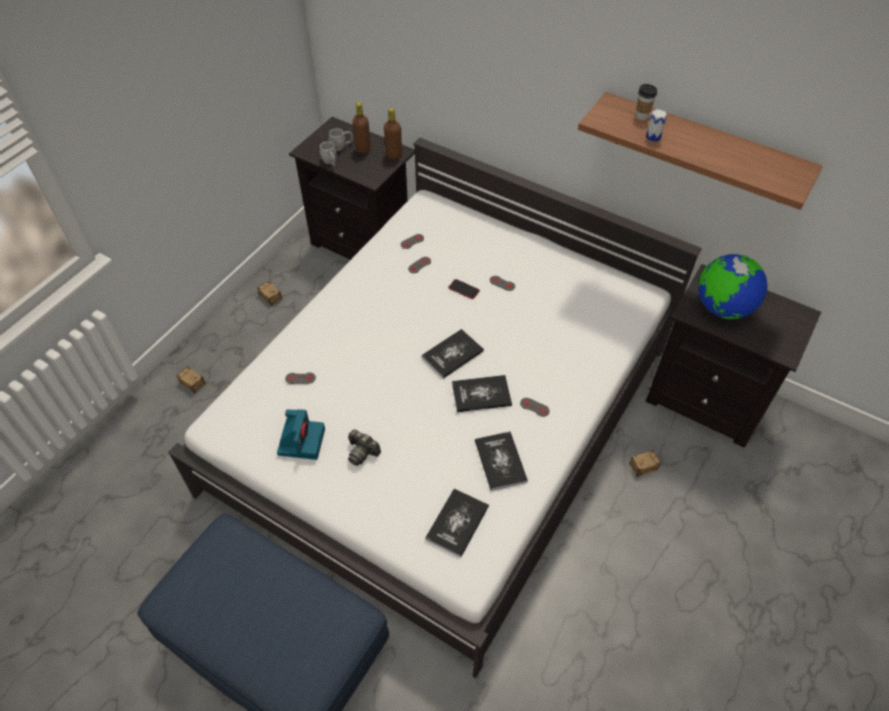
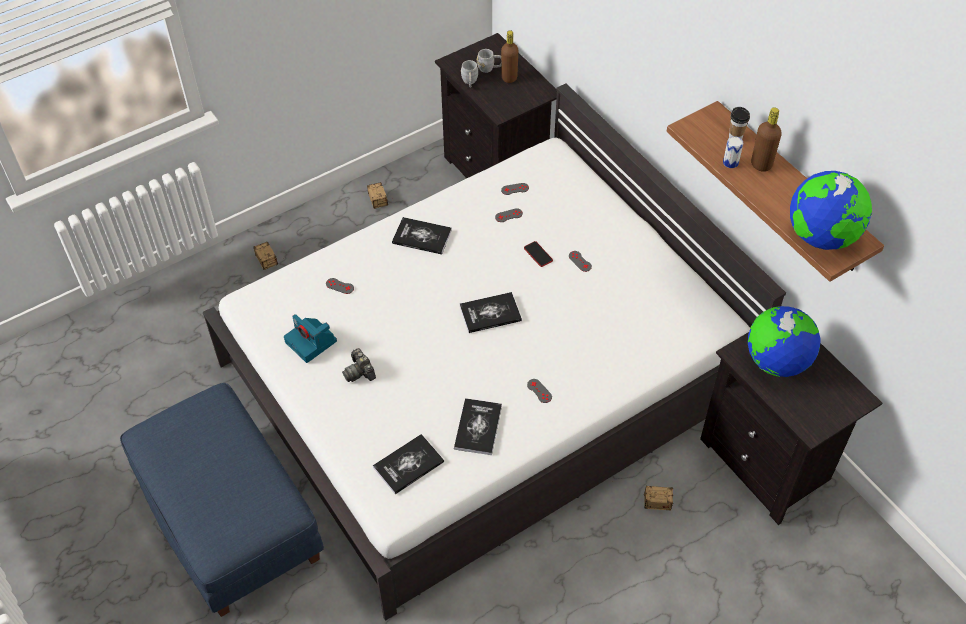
camera: 25 degrees right, 0 degrees up
(301, 440) = (312, 342): camera -> camera turned 105 degrees clockwise
(394, 155) = (536, 93): brown bottle -> brown bottle (761, 164)
(481, 394) = (495, 361): book -> book (422, 237)
(771, 174) = (821, 237): none -> globe

